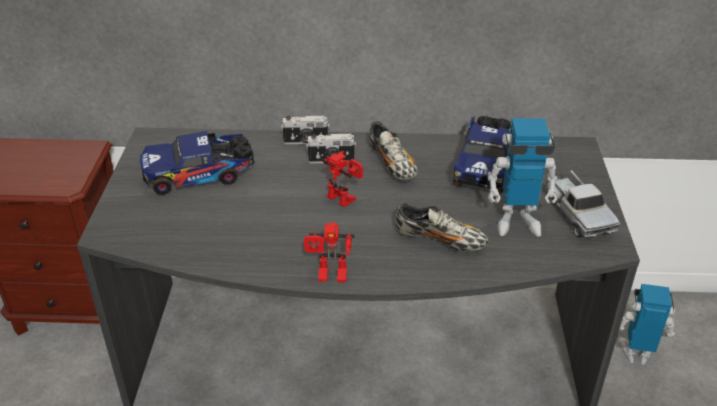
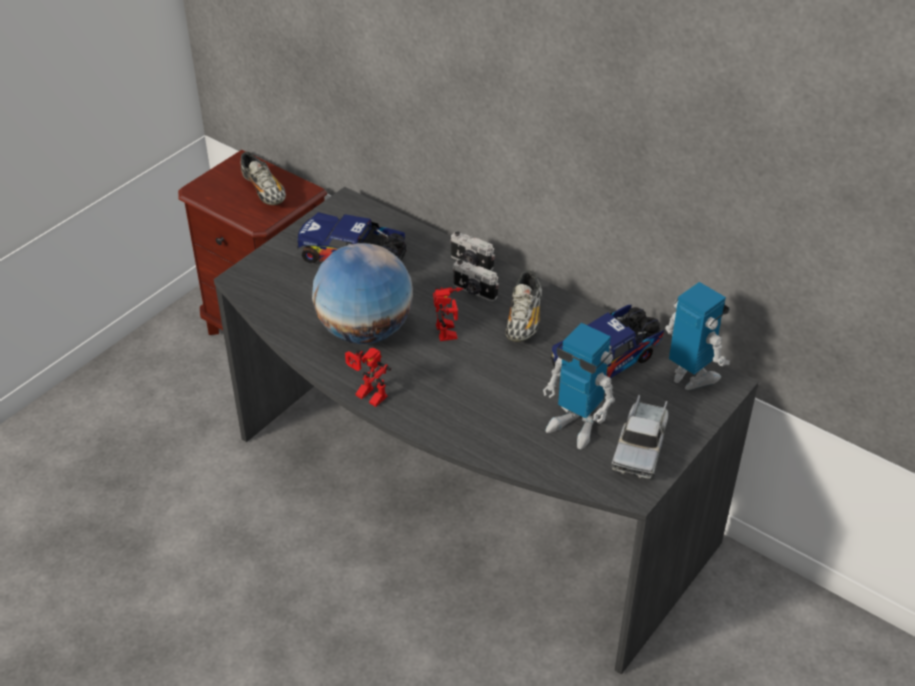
camera: 35 degrees right, 5 degrees up
(270, 227) = (364, 331): none -> globe
(440, 240) = (488, 410): shoe -> shoe (264, 191)
(636, 353) = (740, 640): toy robot -> toy robot (691, 377)

